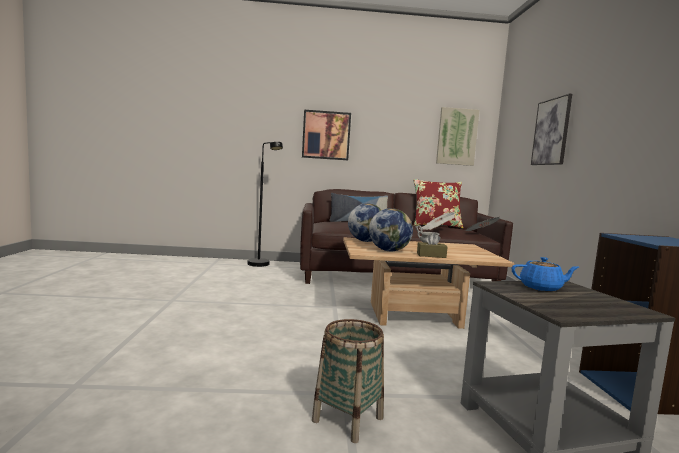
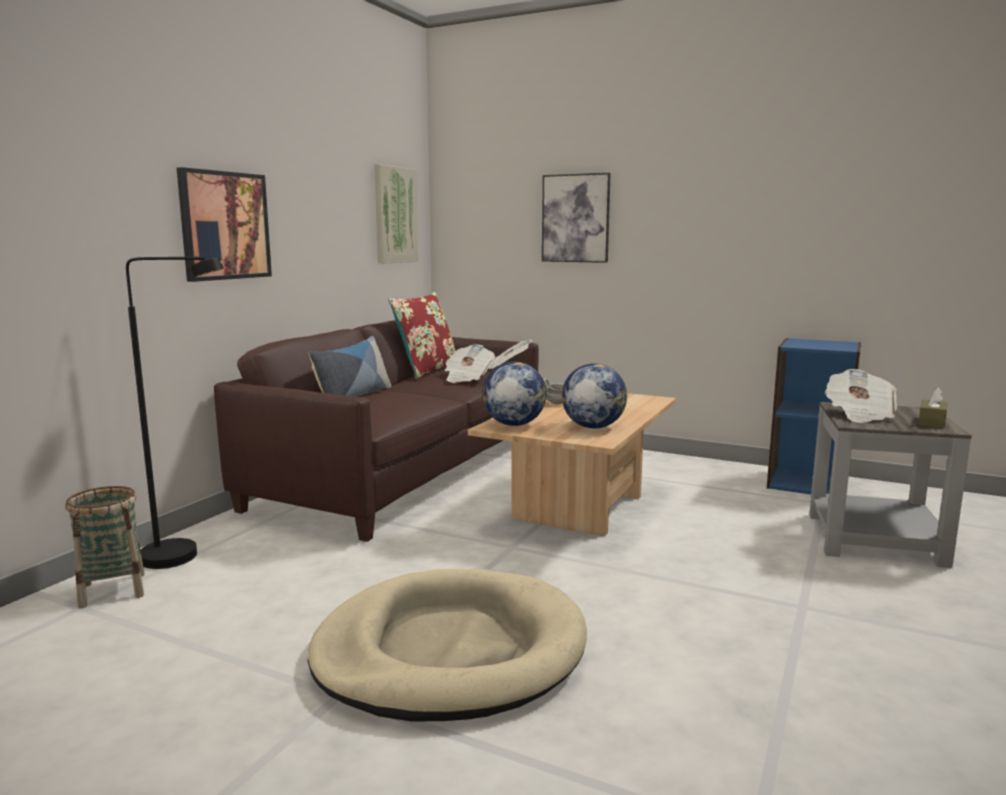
camera: 60 degrees left, 5 degrees up
(214, 310) = (449, 651): none -> beige dog bed
(347, 419) = (860, 619): basket -> basket (112, 590)
(431, 255) = (630, 416): brown tissue box -> brown tissue box (931, 422)
(541, 288) = (859, 414): blue teapot -> newspaper

